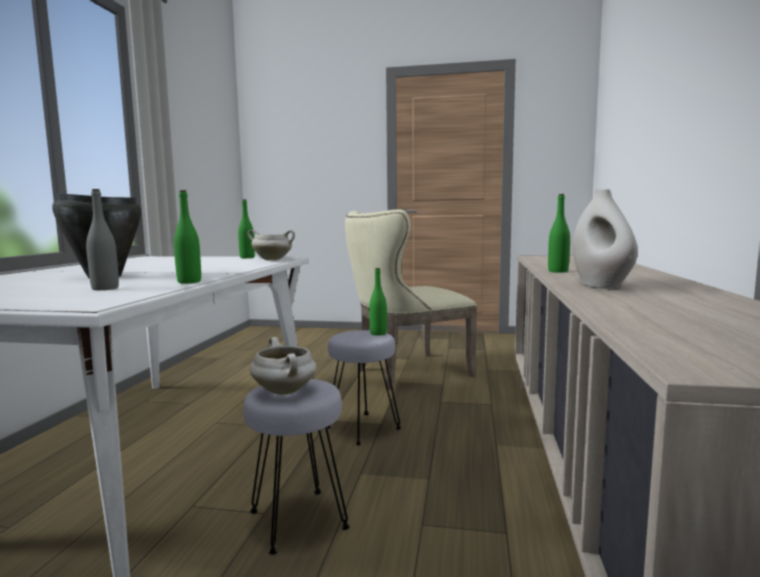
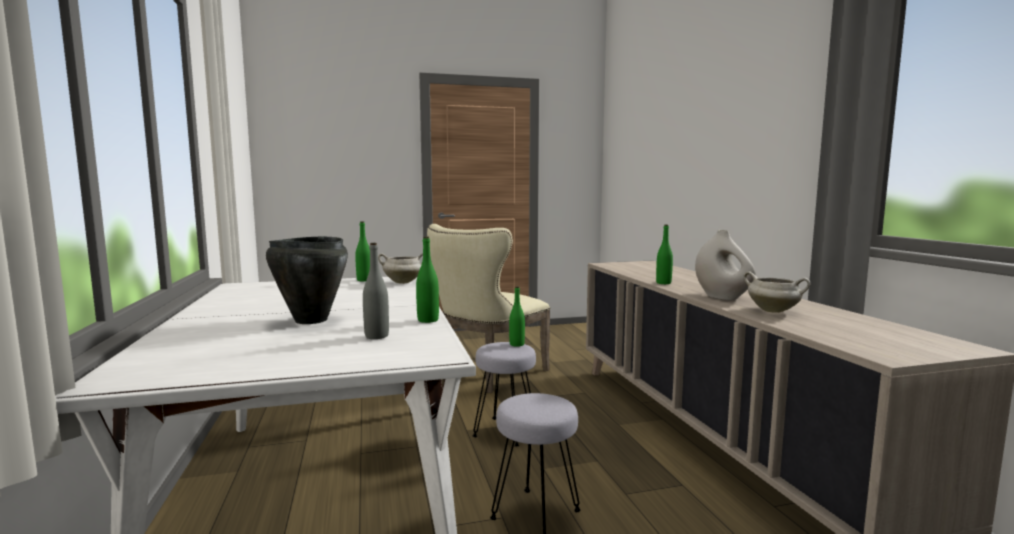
camera: 25 degrees left, 0 degrees up
(285, 391) = (534, 407): white cooking pot -> white cooking pot (774, 311)

